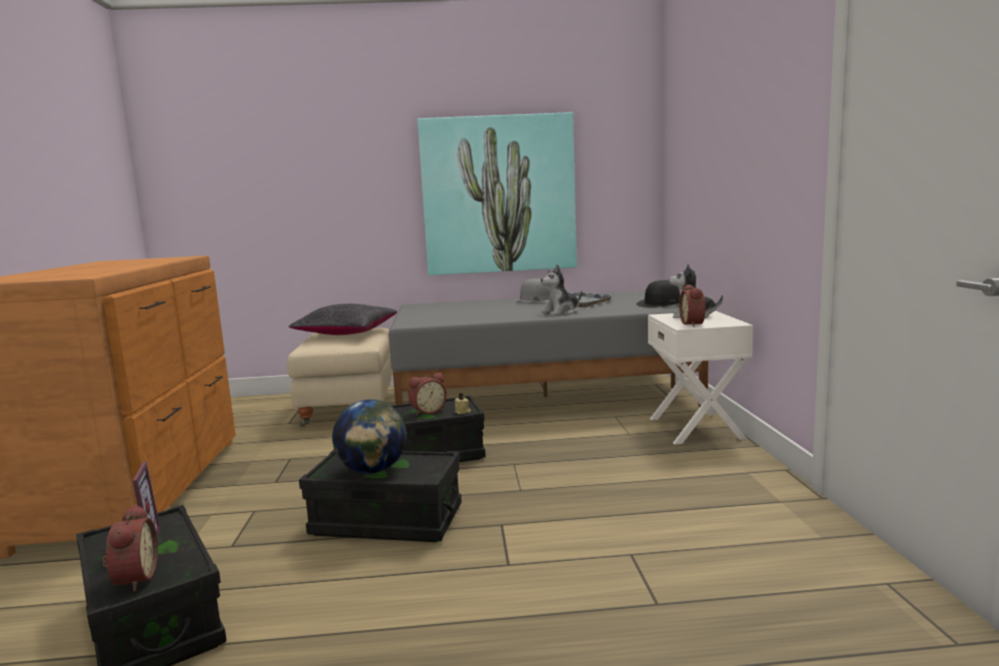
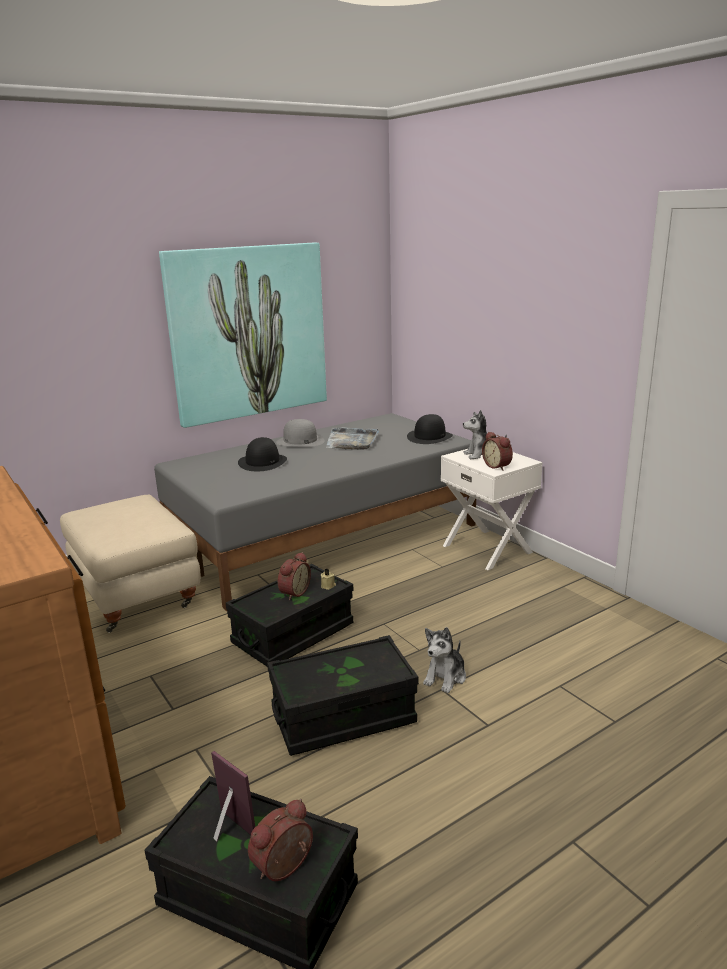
camera: 30 degrees left, 10 degrees up
(133, 579) = (285, 868): alarm clock -> alarm clock turned 90 degrees counterclockwise
(347, 333) = (124, 513): black pillow -> none
(372, 471) = (338, 678): globe -> none
(480, 308) = (262, 462): none -> black hat
(562, 312) = (357, 460): plush toy -> plush toy (445, 677)

